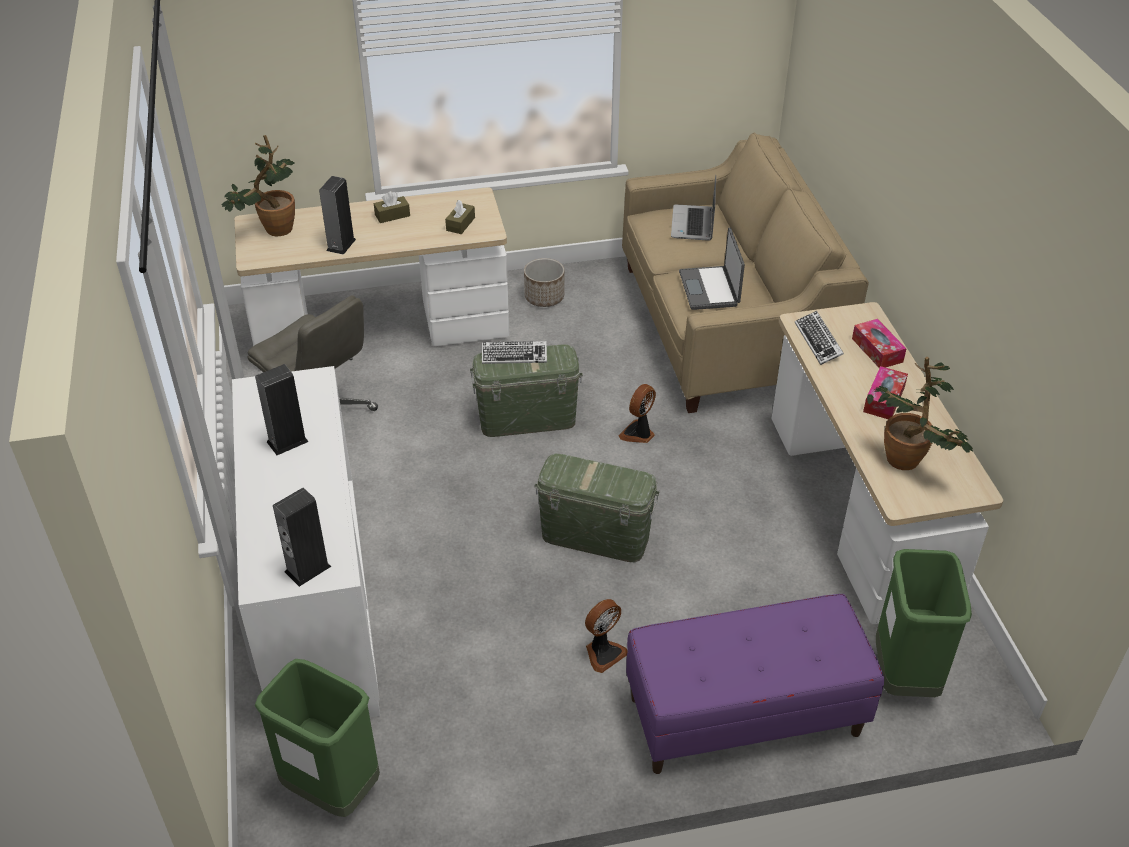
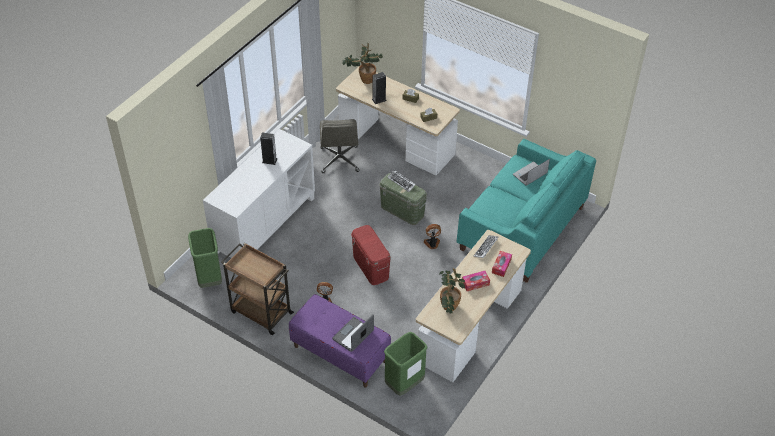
camera: 45 degrees right, 5 degrees up
(308, 569) = (229, 203): speaker -> none
(512, 765) = (260, 312): none -> brown cart
(544, 297) = (470, 168): planter -> none
(595, 536) = (370, 267): green storage box -> red storage box
(710, 289) = (496, 204): laptop -> laptop (353, 335)
(726, 327) = (522, 228): beige sofa -> turquoise sofa

